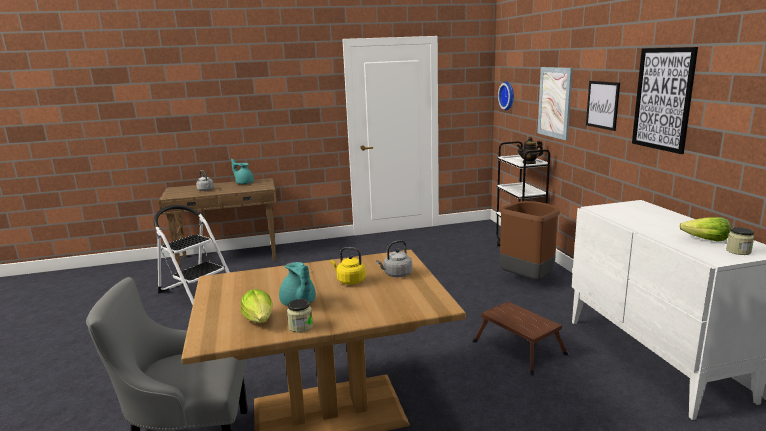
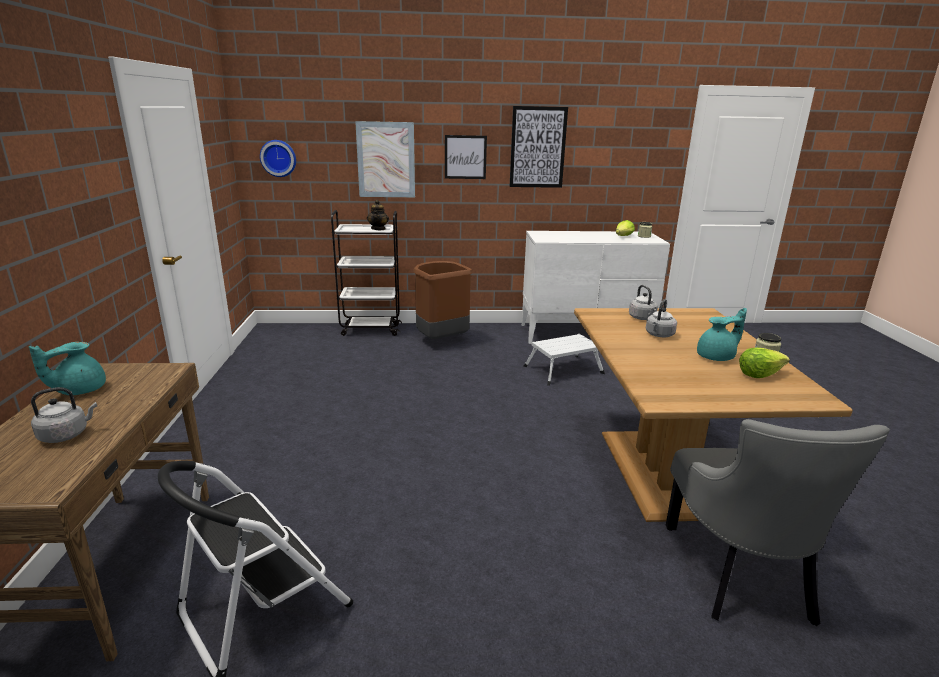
camera: 80 degrees left, 5 degrees up
(349, 281) = (659, 335): yellow kettle -> grey kettle
(519, 348) = (564, 369): brown step ladder -> white step ladder

